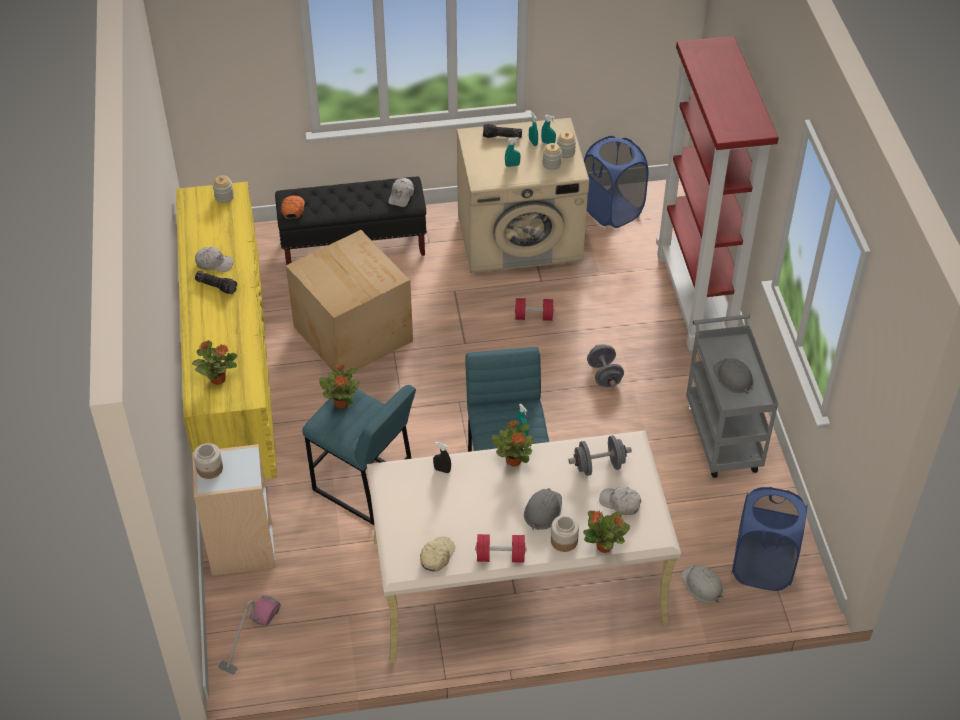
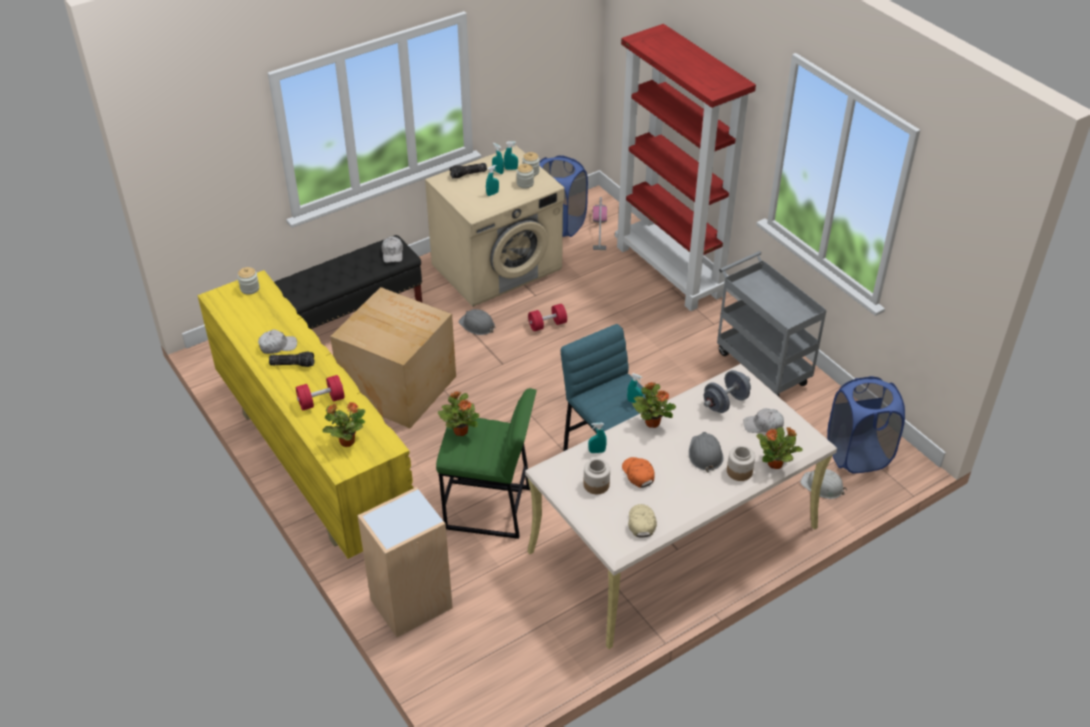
camera: 25 degrees left, 5 degrees down
(210, 468) = (384, 523): jar -> jar (596, 485)
(249, 636) = (466, 677): vacuum cleaner -> vacuum cleaner (599, 230)
(293, 209) = (300, 292): orange cap -> orange cap (638, 474)
(365, 485) = (490, 508): blue stool -> green stool
(442, 470) = (597, 451): black spray bottle -> turquoise spray bottle
(500, 556) = (695, 503): red dumbbell -> red dumbbell (321, 401)
(604, 375) = (636, 351): grey dumbbell -> none
(733, 378) = (774, 304): grey hard hat -> grey hard hat (477, 325)

